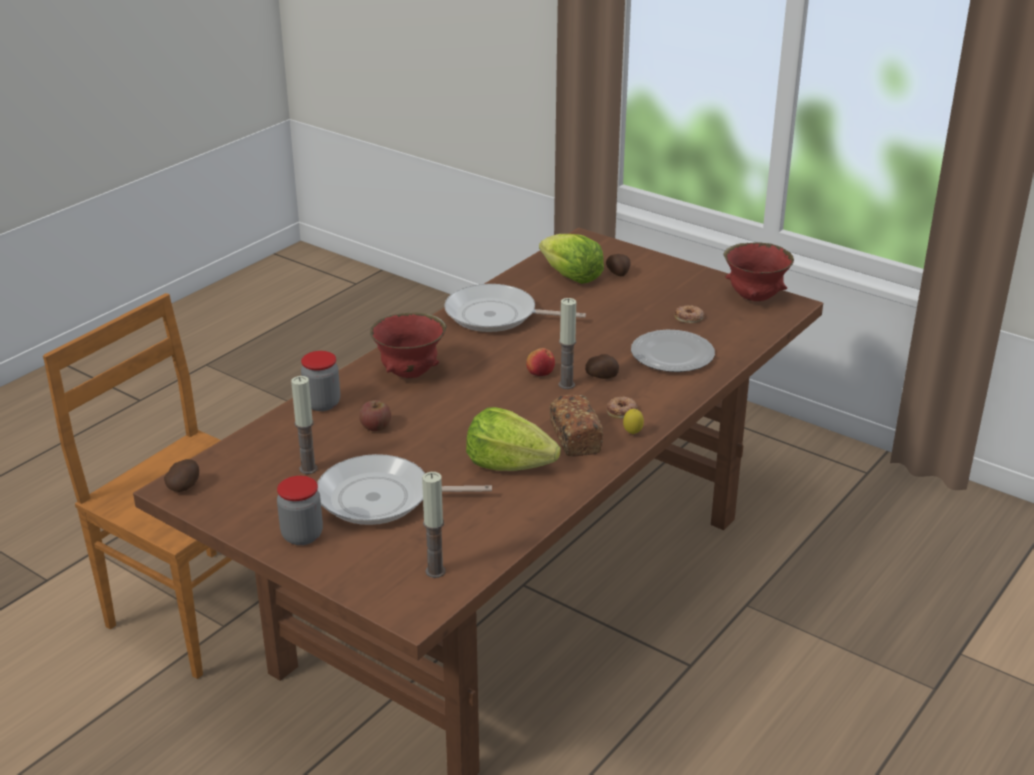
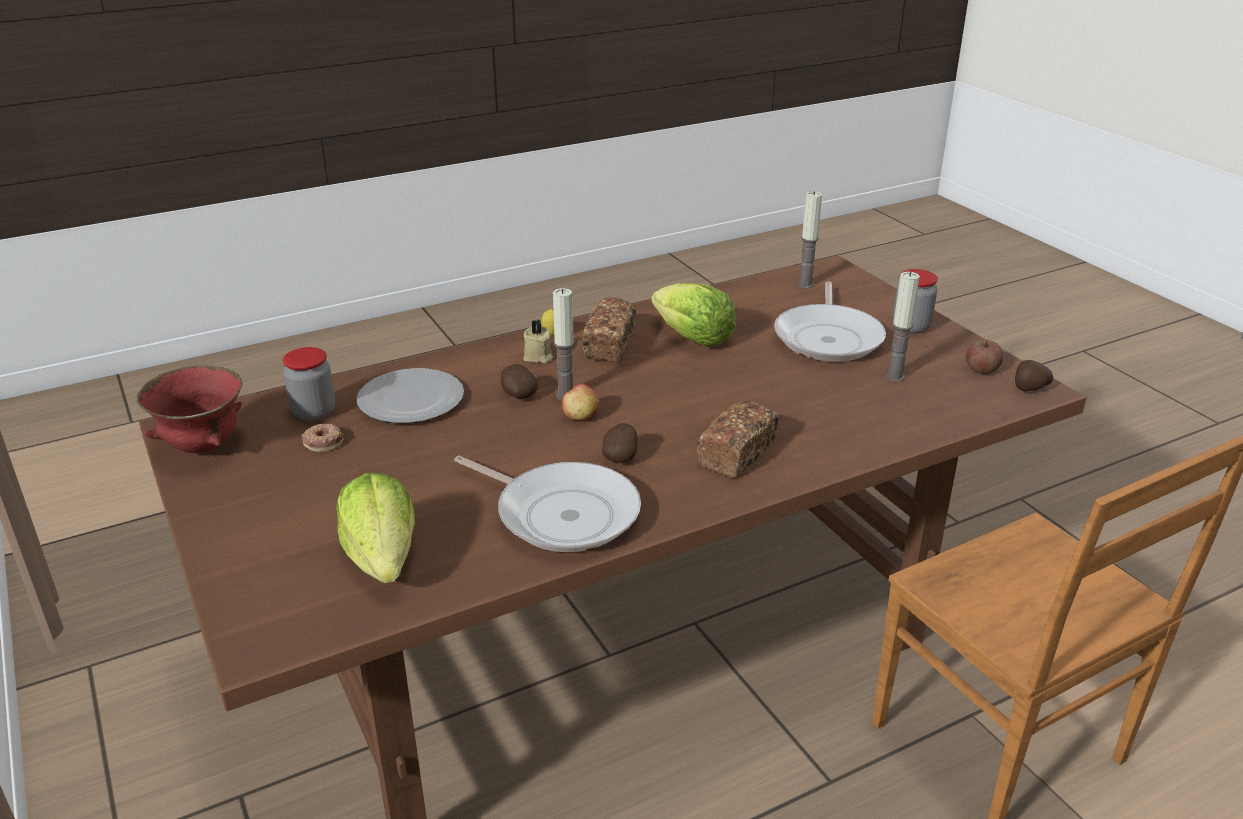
camera: 155 degrees left, 0 degrees up
(322, 404) = (862, 441): jar -> jar (314, 412)
(375, 427) = (808, 401): apple -> apple (981, 369)
(381, 499) = (829, 337): frying pan -> frying pan turned 75 degrees clockwise
(410, 374) = (737, 453): red bowl -> bread
(618, 273) = (308, 544): potato -> potato (621, 456)
(622, 411) = (538, 357): donut -> beige candle

